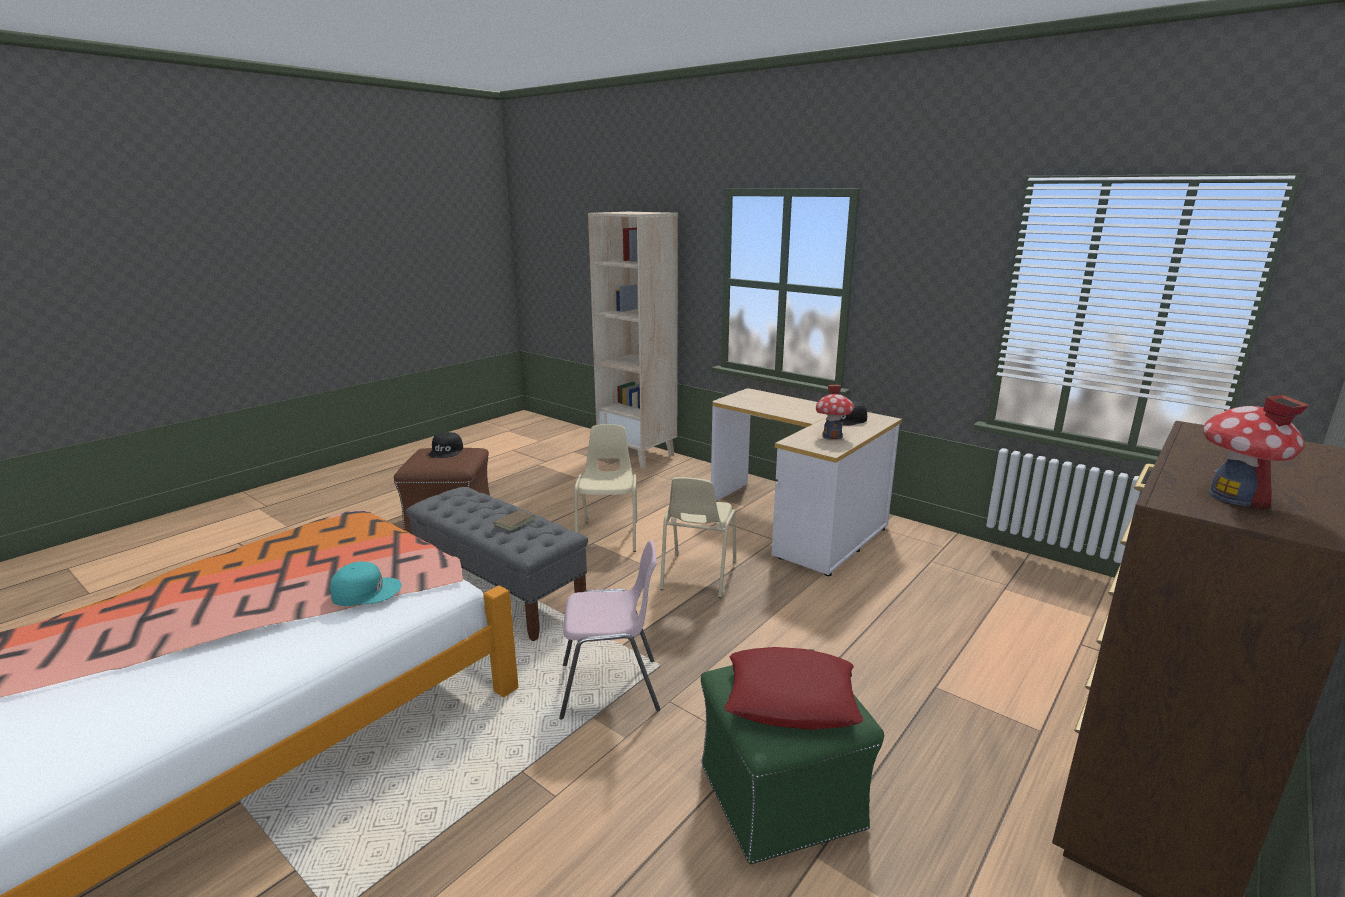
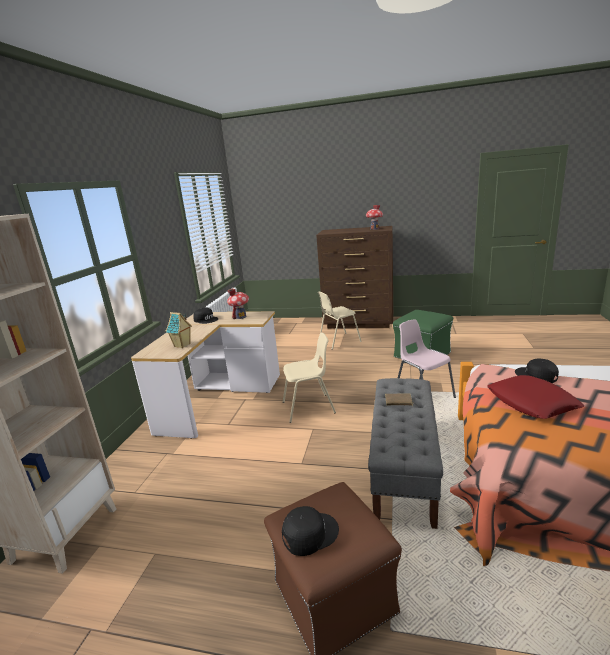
camera: 115 degrees left, 0 degrees up
(366, 591) = (536, 375): turquoise cap -> black cap
(609, 536) = (284, 461): beige chair -> beige chair (339, 341)
(751, 404) = (182, 345): none -> toy house
(790, 698) = (424, 315): red pillow -> red pillow (531, 402)

